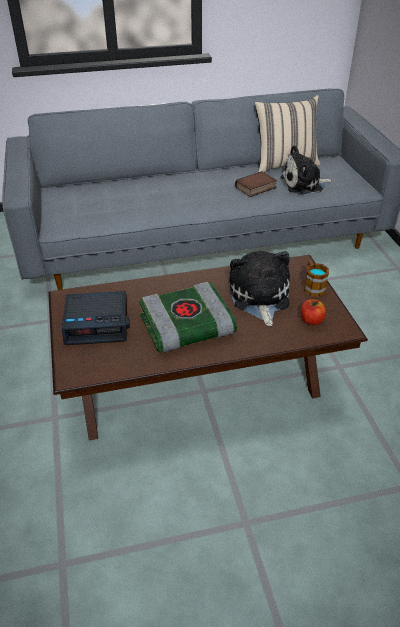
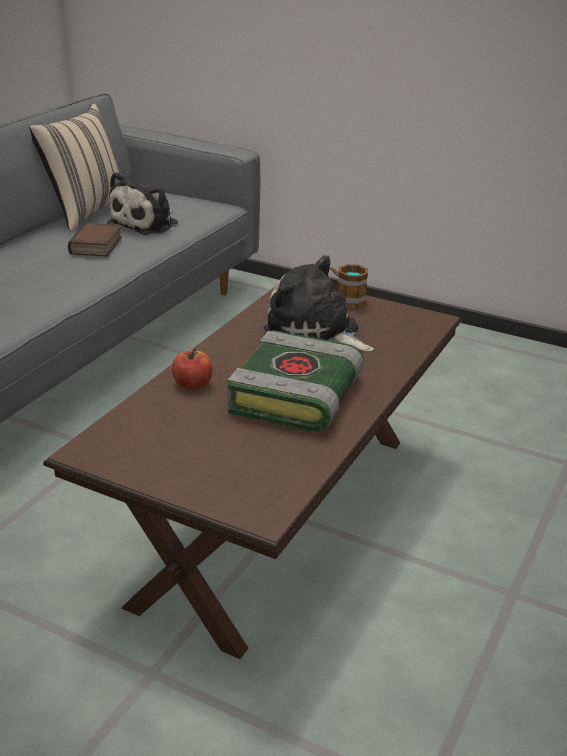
camera: 50 degrees left, 10 degrees down
(98, 324) = (190, 451): alarm clock -> none
(311, 320) = (396, 327): apple -> apple (192, 384)

